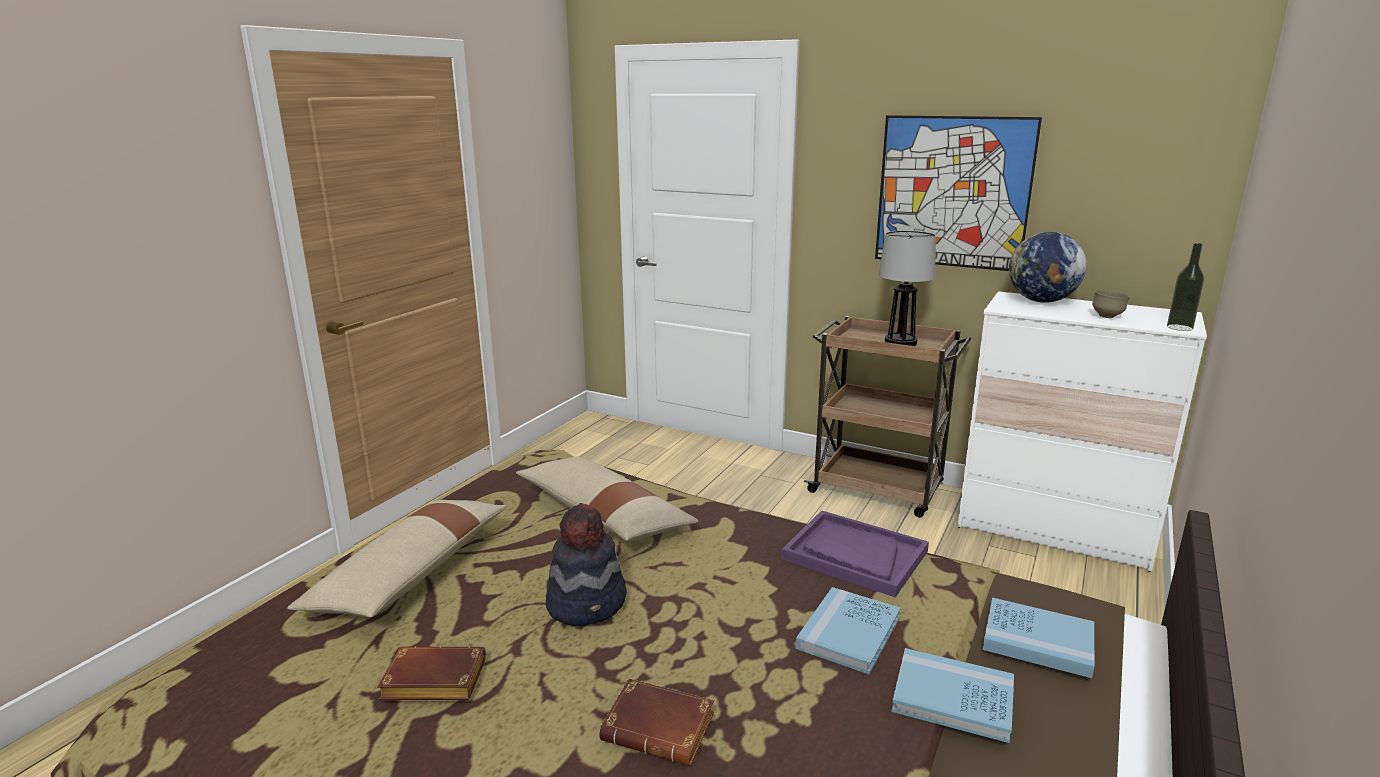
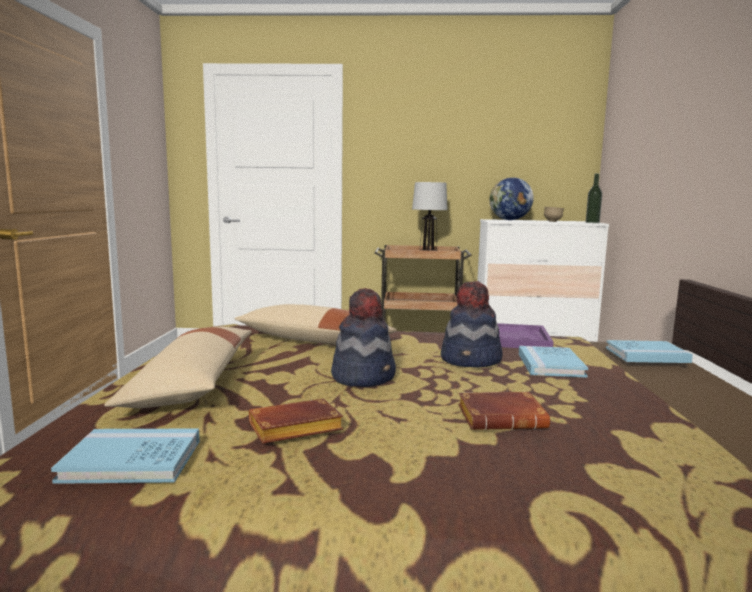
camera: 25 degrees left, 10 degrees down
(751, 598) = (471, 360): none -> hat
(952, 192) = (447, 160): picture -> none
(953, 698) = (643, 378): blue book -> blue book (132, 460)

